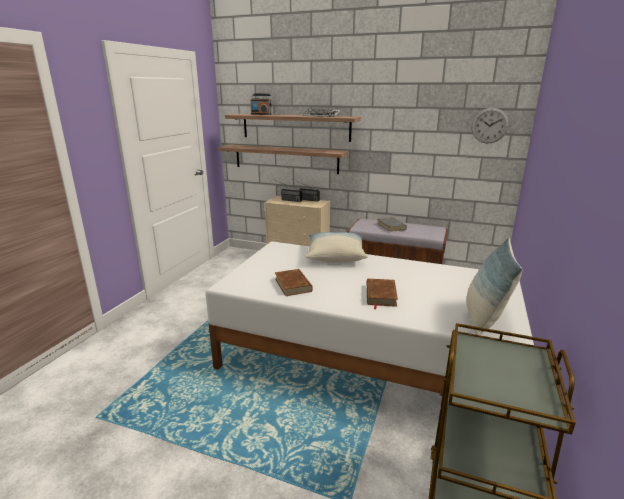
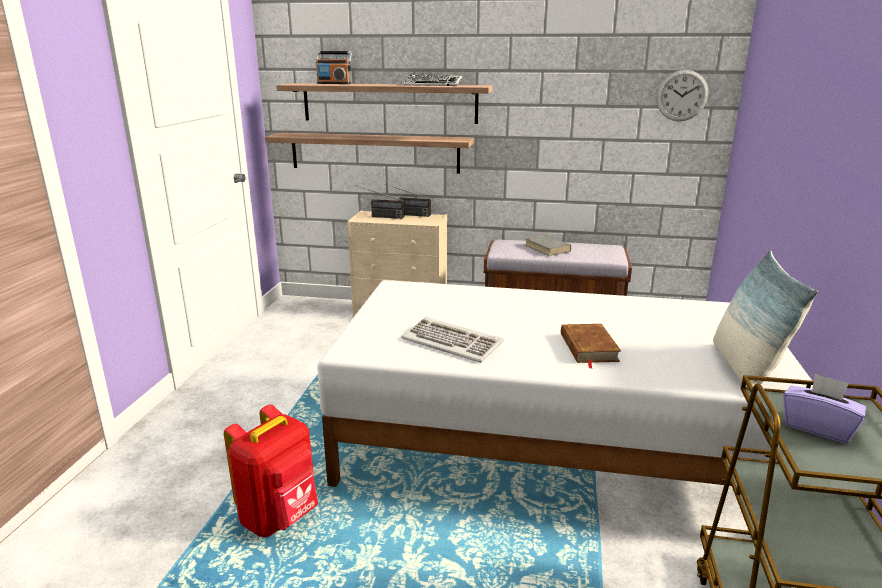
camera: 10 degrees left, 0 degrees up
(179, 384) = (280, 517): none -> red backpack
(293, 285) = (452, 343): brown book -> keyboard
(335, 256) = (493, 296): pillow -> none
(493, 364) = (818, 427): none -> purple tissue box

